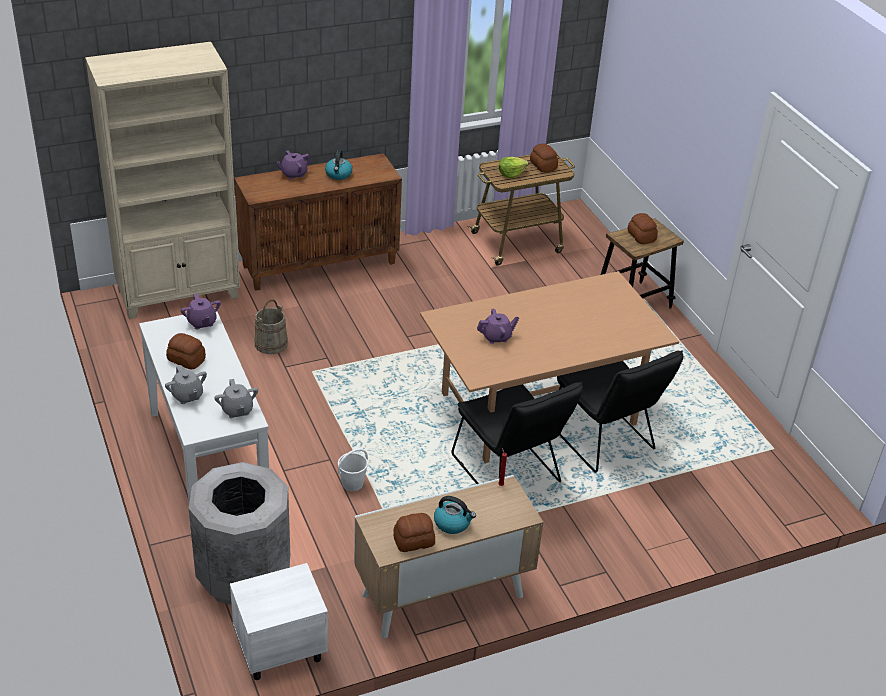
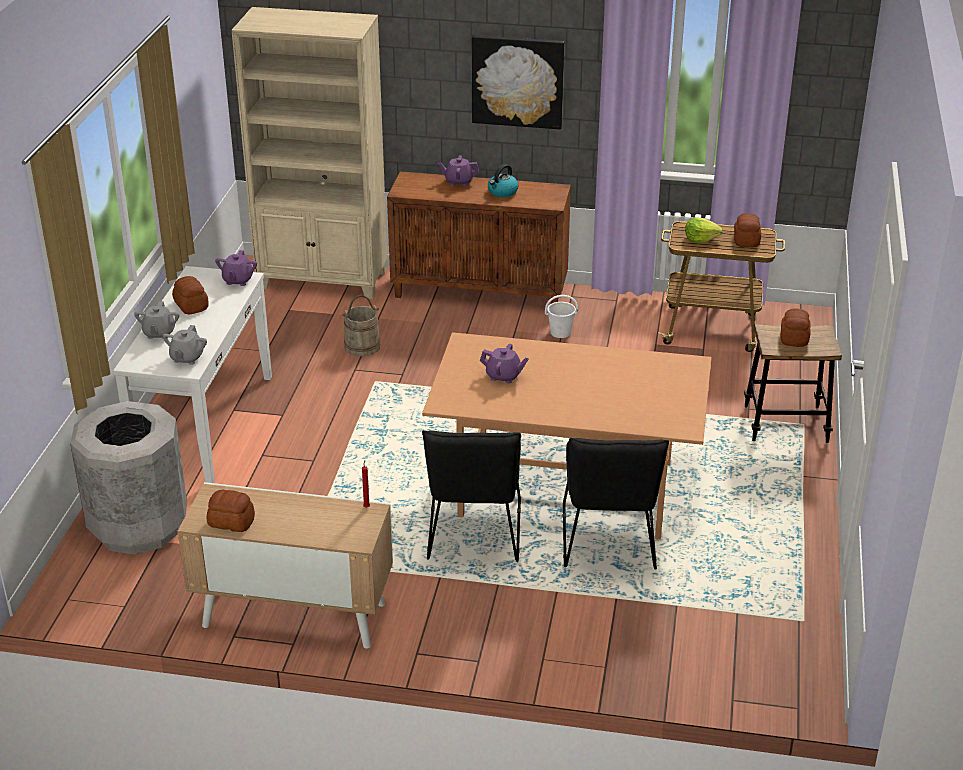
camera: 35 degrees right, 5 degrees down
(279, 650) = (105, 598): white nightstand -> none
(335, 75) = (517, 81): none -> picture
(353, 483) = (312, 488): white bucket -> white bucket (561, 332)
(452, 523) = (284, 521): kettle -> none

